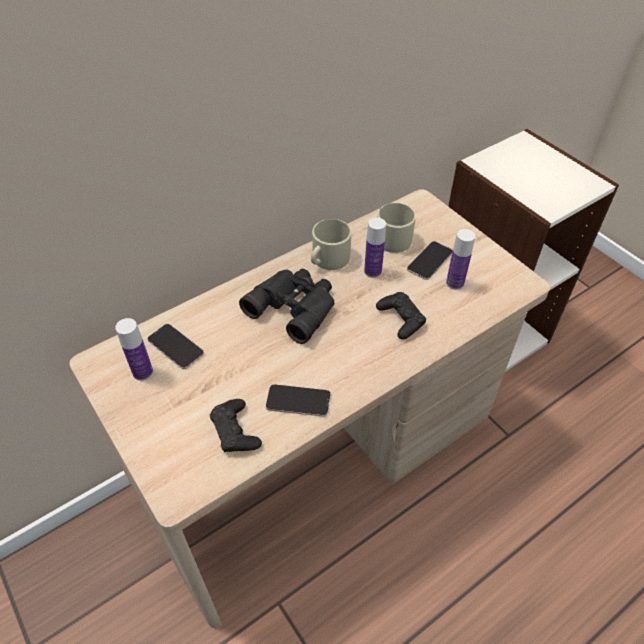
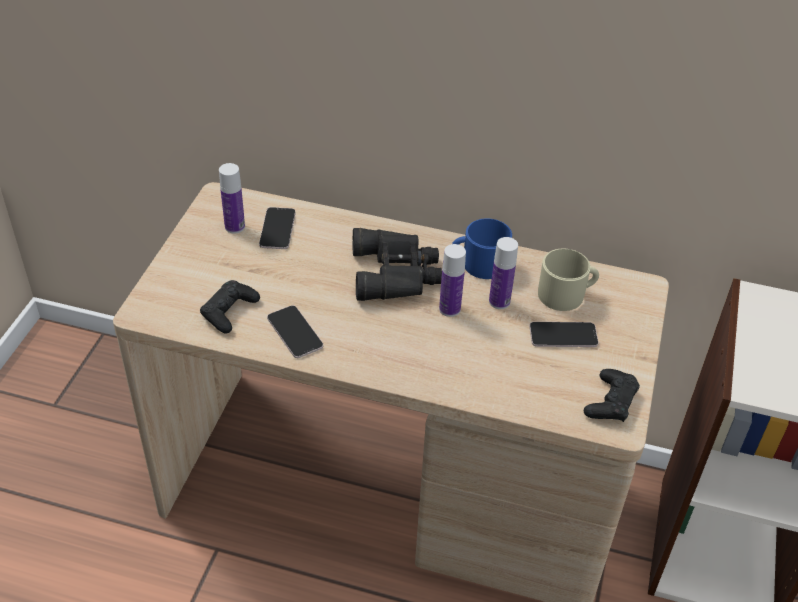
camera: 50 degrees right, 5 degrees down
(328, 259) = (479, 263): beige mug -> blue mug
(401, 319) = (460, 352): black game controller -> black game controller (611, 402)
(455, 283) = (553, 369): bottle -> bottle (449, 309)

